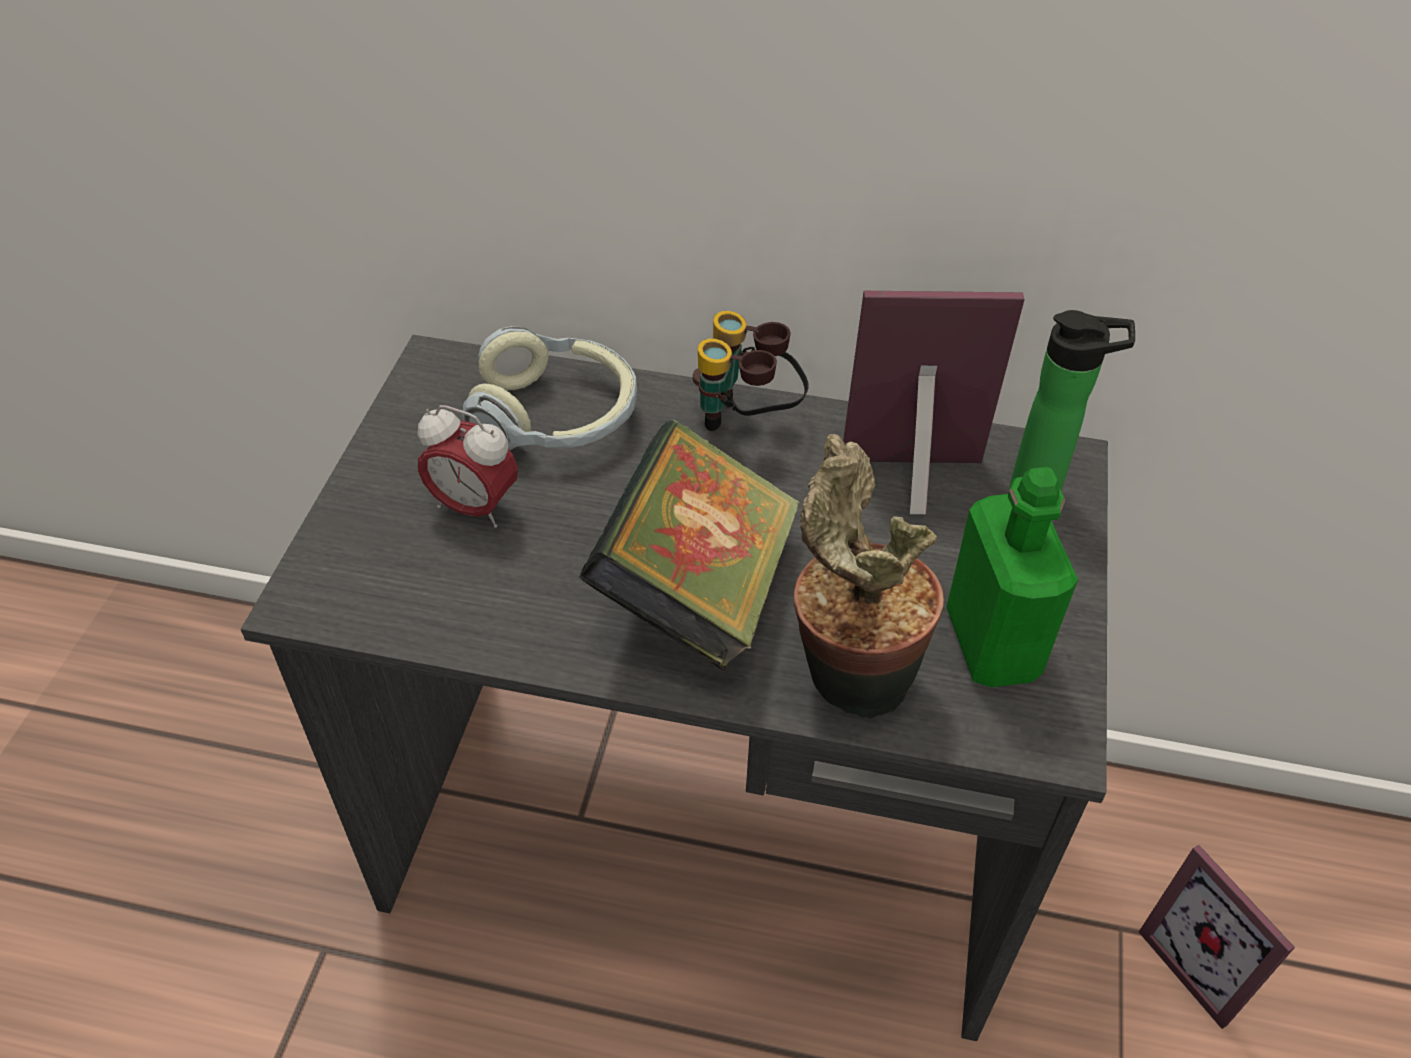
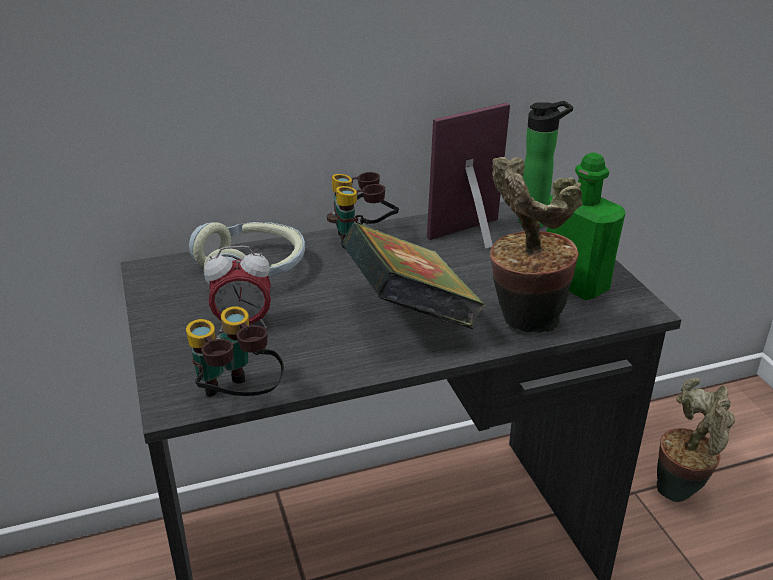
camera: 30 degrees left, 15 degrees down
(373, 631) = (237, 400): none -> binoculars
(1203, 962) = (682, 489): picture frame -> potted plant

